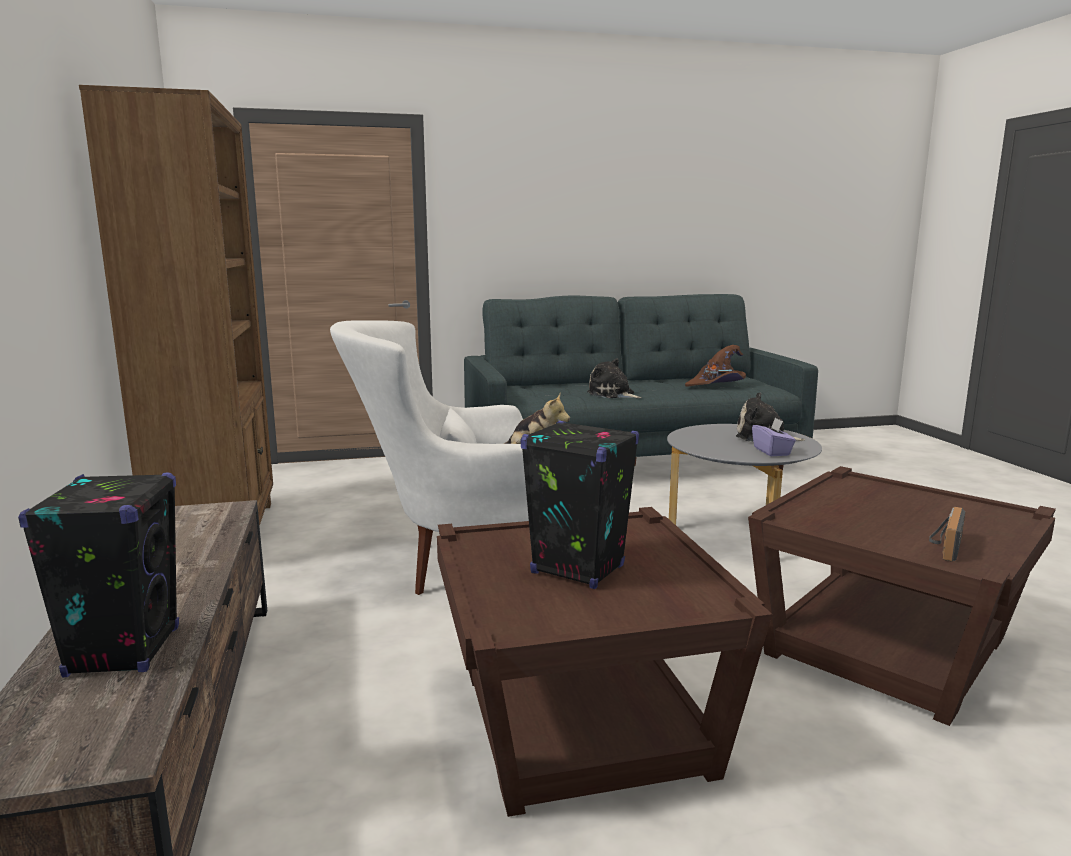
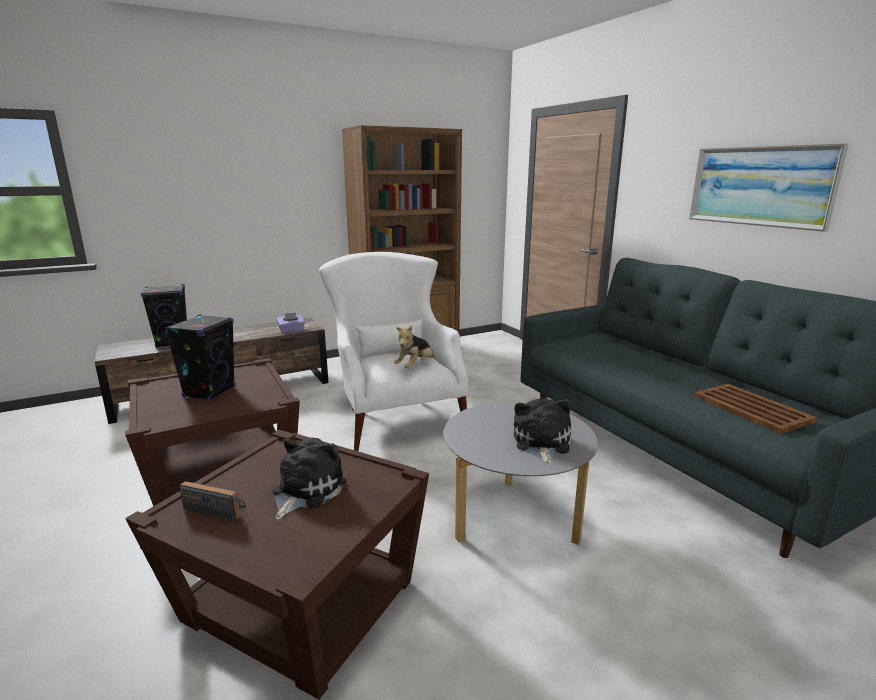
camera: 75 degrees right, 5 degrees up
(594, 218) = (760, 186): none -> picture
(612, 394) = (623, 367): plush toy -> plush toy (306, 490)
(717, 385) = (752, 409): brown hat -> brown tray
(772, 451) = (486, 446): purple tissue box -> purple tissue box (291, 331)

